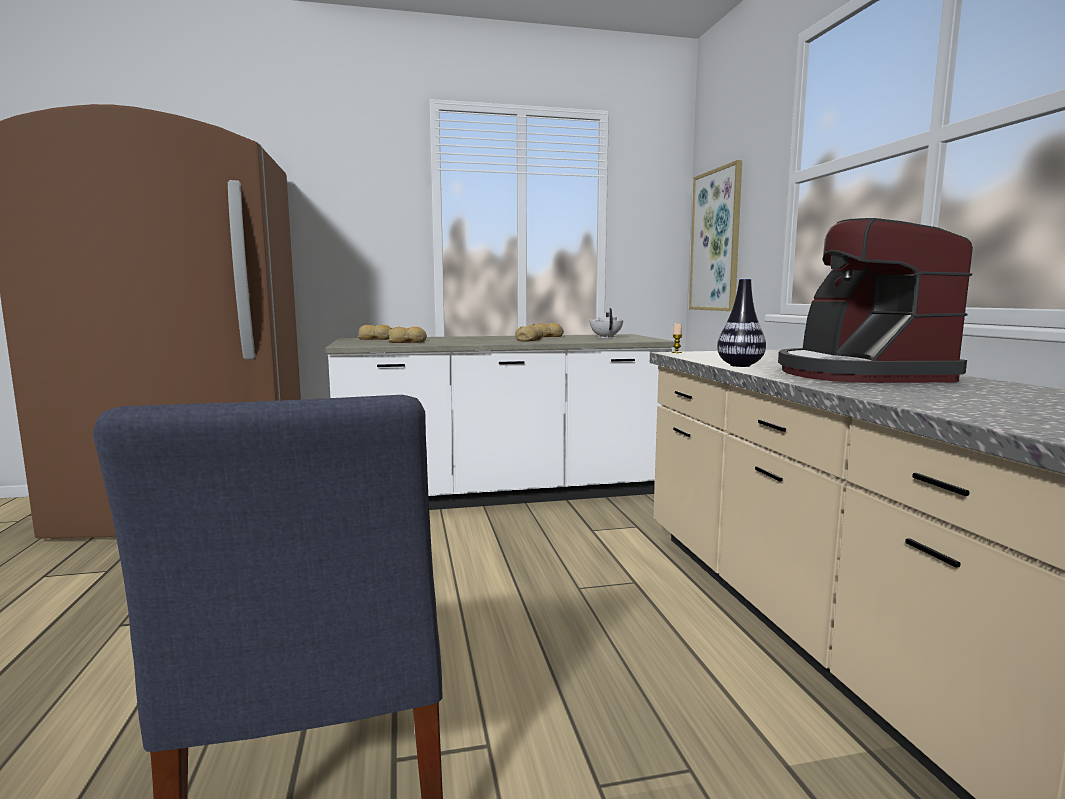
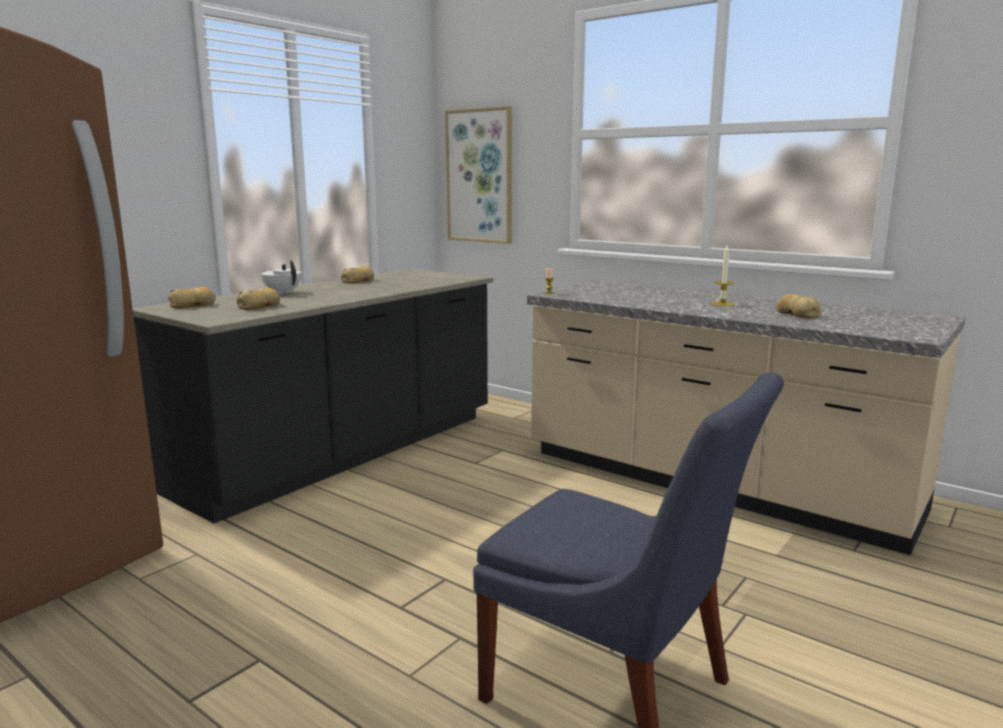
camera: 40 degrees left, 5 degrees up
(502, 493) = (344, 453): white counter -> black counter
(529, 340) = (368, 289): bread -> bread (797, 314)
(606, 337) = (418, 277): white teapot -> white teapot (283, 293)
(740, 365) = (641, 304): vase -> none
(857, 374) = (722, 304): coffee machine -> candle

